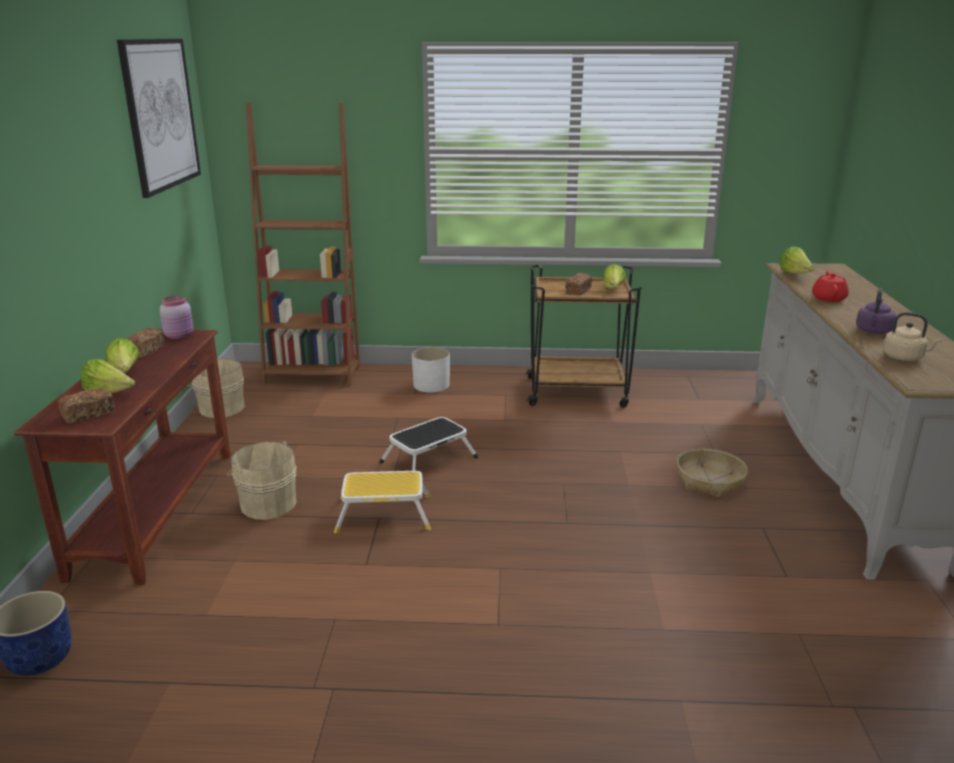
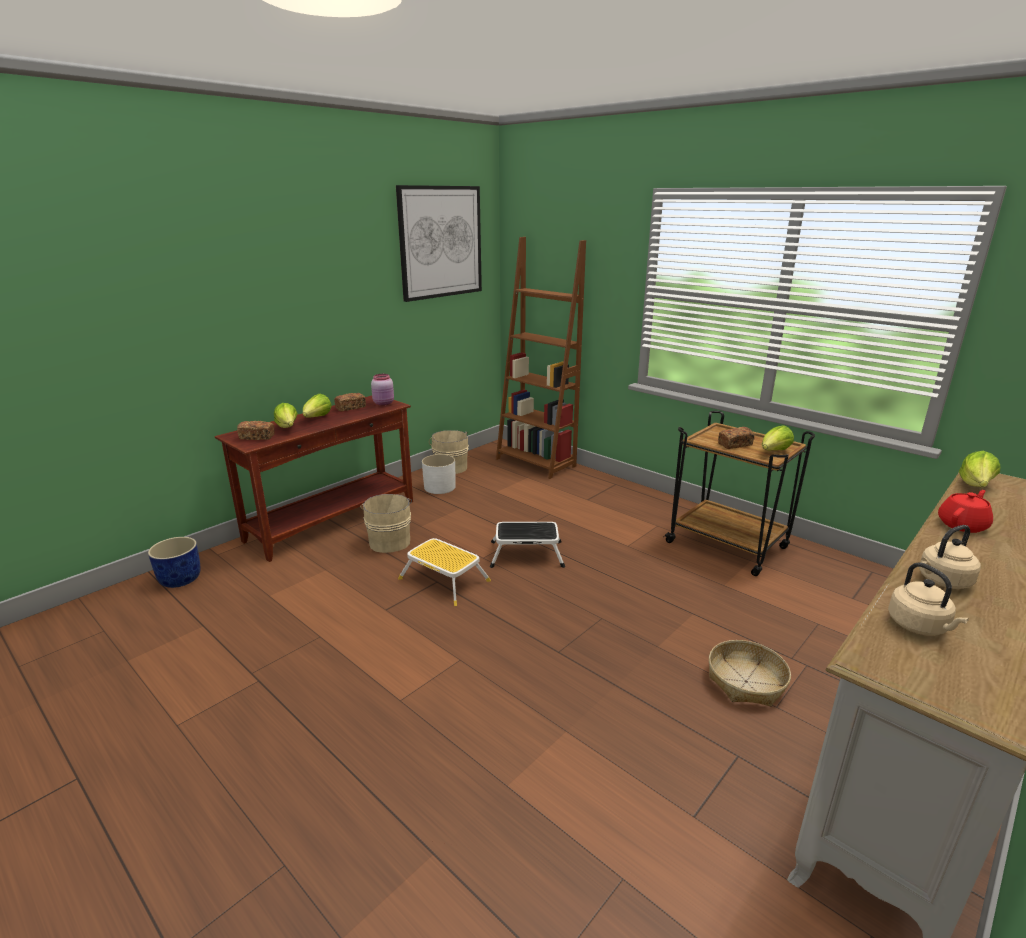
camera: 40 degrees right, 0 degrees up
(431, 385) = (608, 497): white planter -> white planter (440, 487)
(873, 331) = (942, 581): purple kettle -> beige kettle

